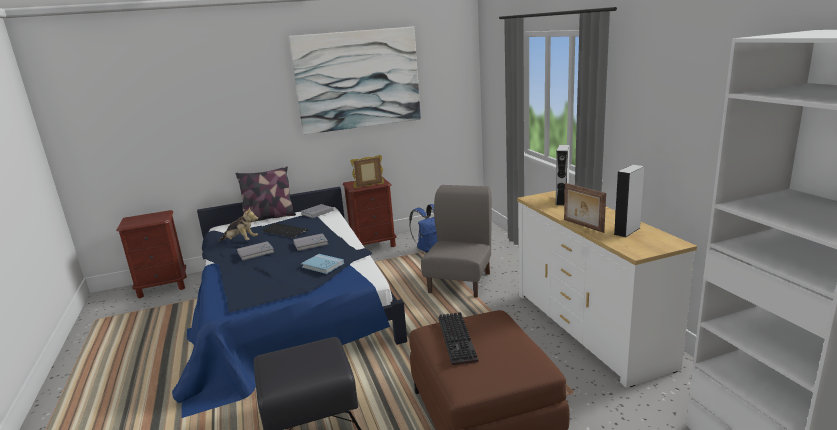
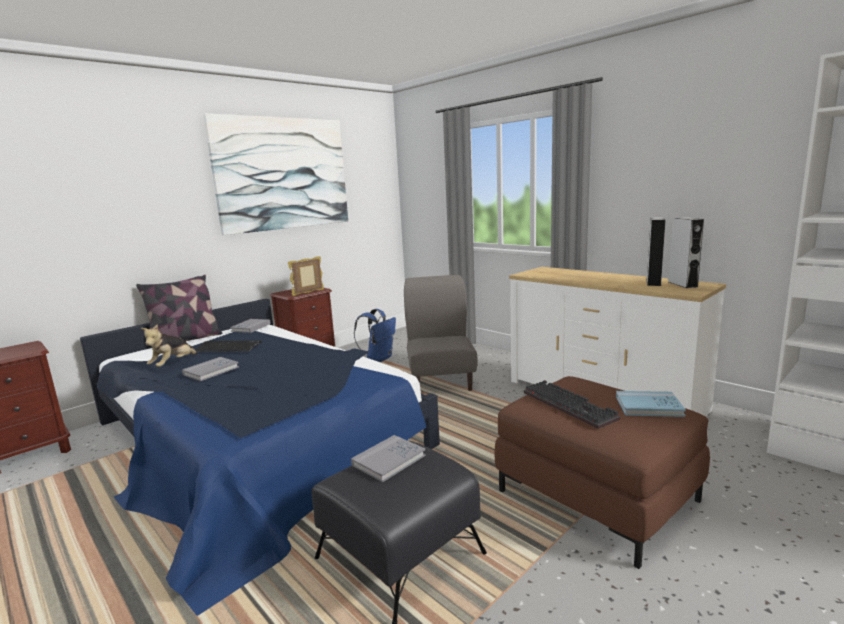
camera: 25 degrees left, 5 degrees down
(241, 241) = (173, 364): plush toy -> plush toy turned 120 degrees clockwise
(310, 243) = (279, 353): grey book -> grey book (389, 460)
(322, 265) = (322, 369): blue book -> blue book (648, 406)
(562, 201) = (556, 272): grey speaker -> grey speaker (682, 284)
(582, 226) = (609, 284): picture frame -> none

